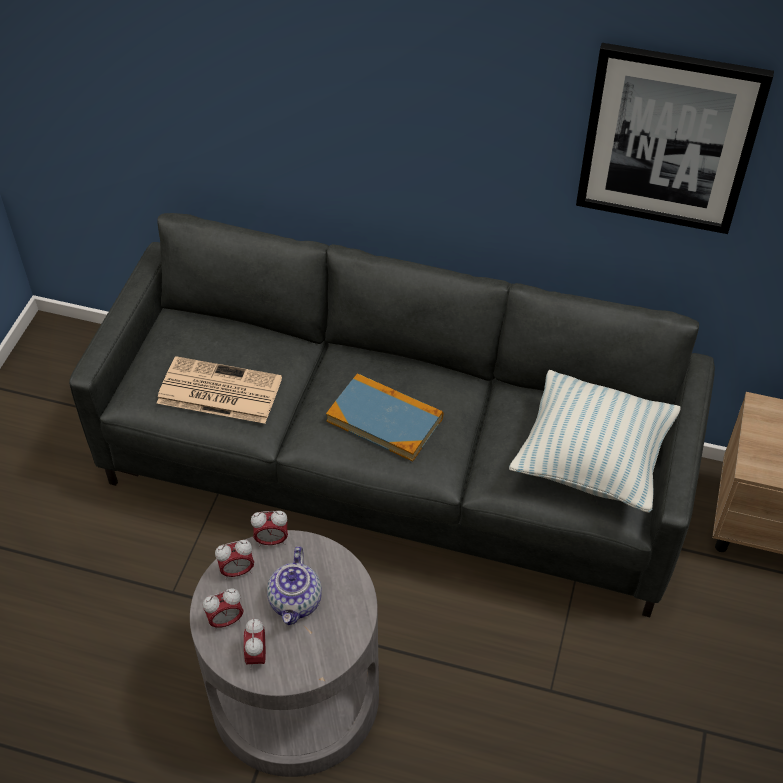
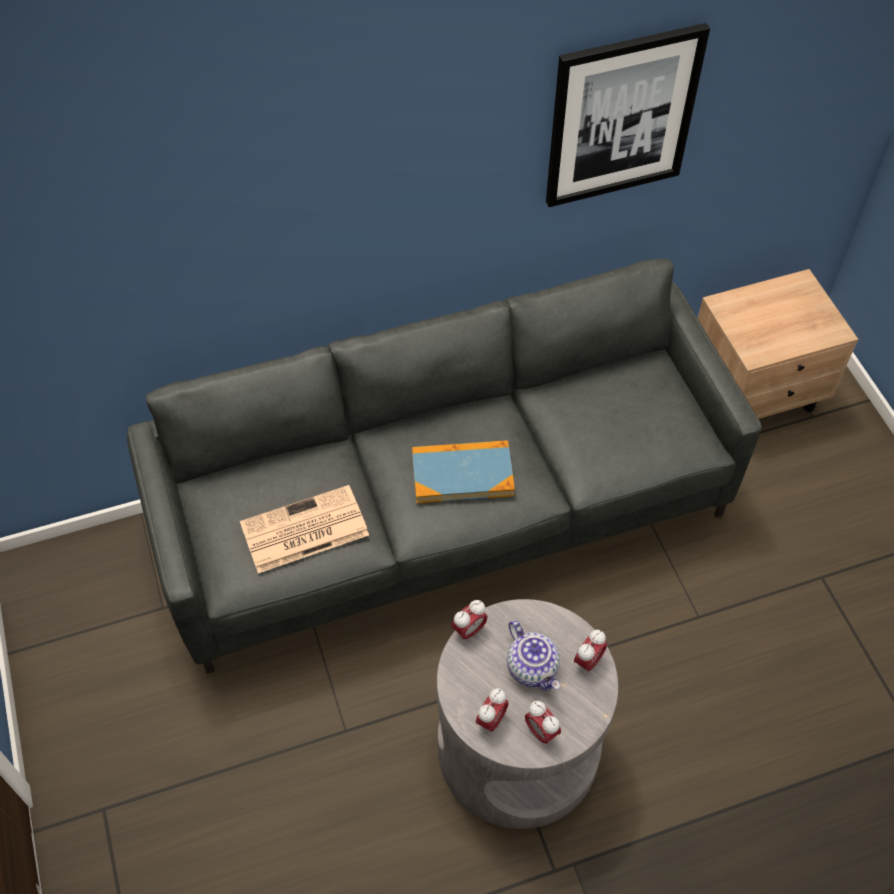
camera: 35 degrees left, 5 degrees up
(237, 571) = (464, 674): alarm clock -> alarm clock (588, 661)
(591, 461) = (645, 416): pillow -> none

